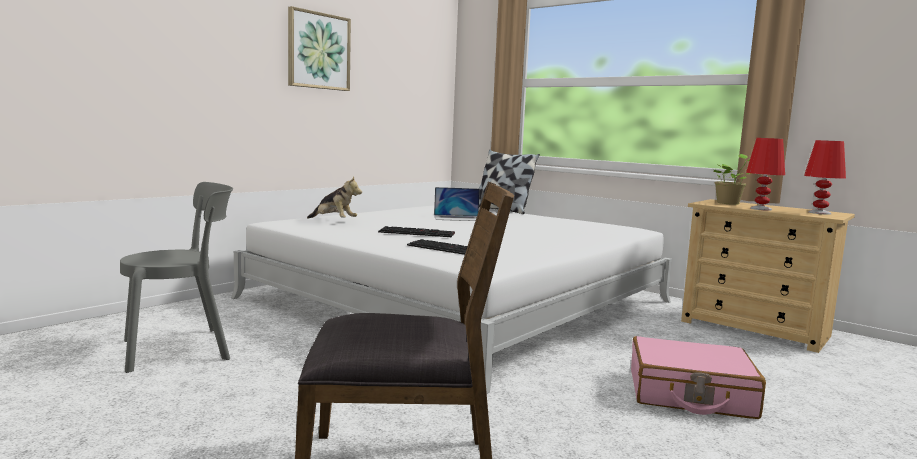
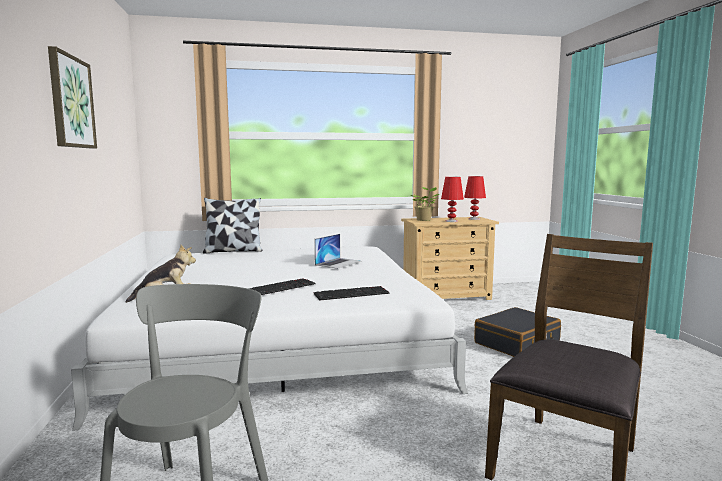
camera: 50 degrees left, 0 degrees up
(457, 218) = (247, 266): laptop -> laptop (338, 263)
(690, 394) = (517, 343): pink suitcase -> black suitcase

